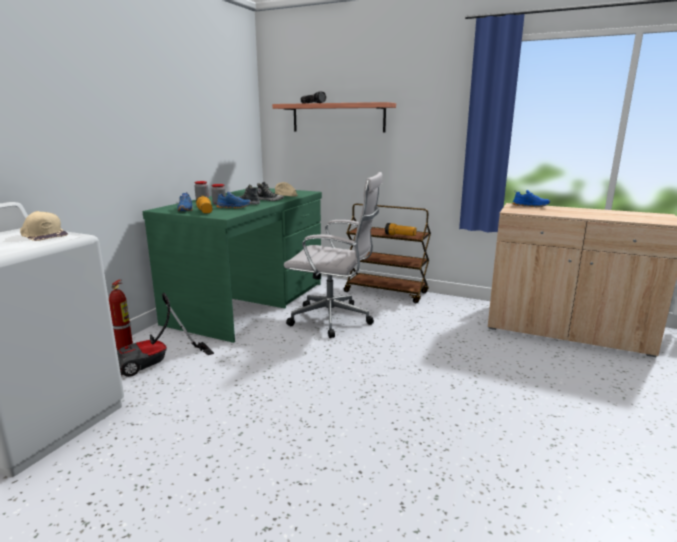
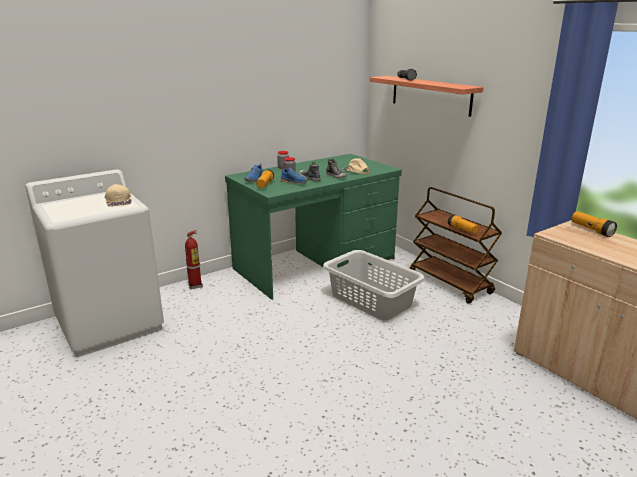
camera: 30 degrees right, 5 degrees up
(157, 364) = (206, 303): vacuum cleaner -> none
(334, 320) = (371, 301): white office chair -> grey laundry basket
(530, 206) = (591, 230): blue shoe -> flashlight

